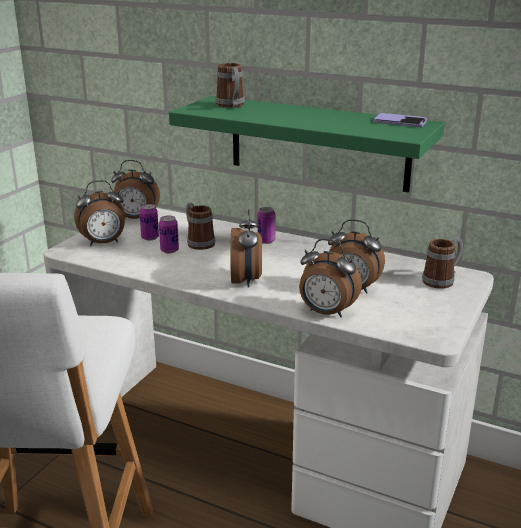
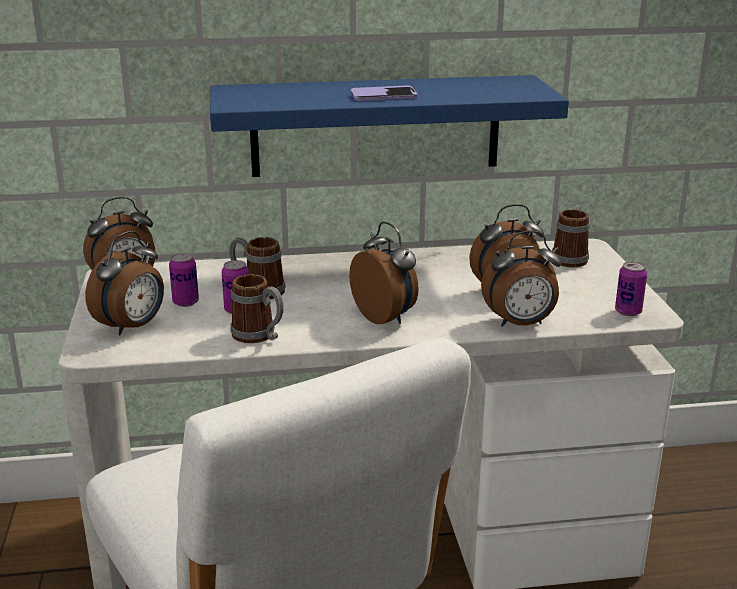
camera: 35 degrees left, 0 degrees up
(232, 106) = (273, 93): mug -> mug (259, 336)
(266, 241) = (335, 267): can -> can (628, 311)
(318, 143) = (376, 126): green shelf -> blue shelf
(400, 122) = (497, 81): phone -> phone (383, 96)

